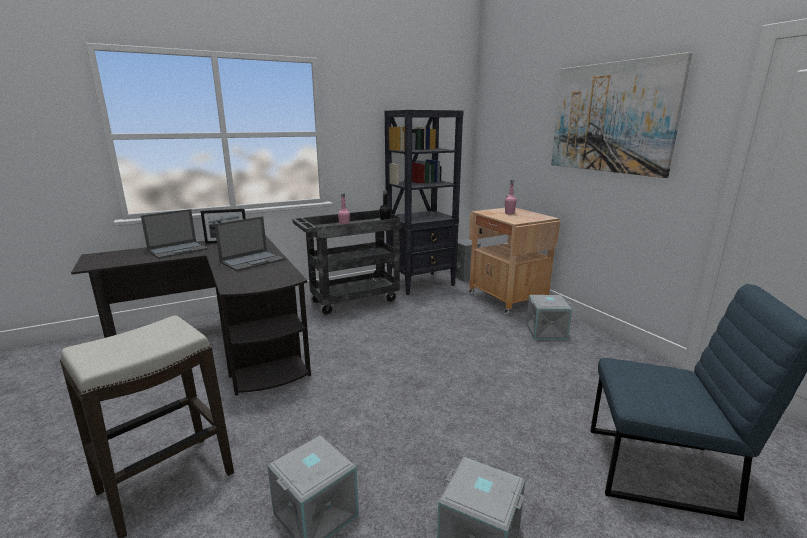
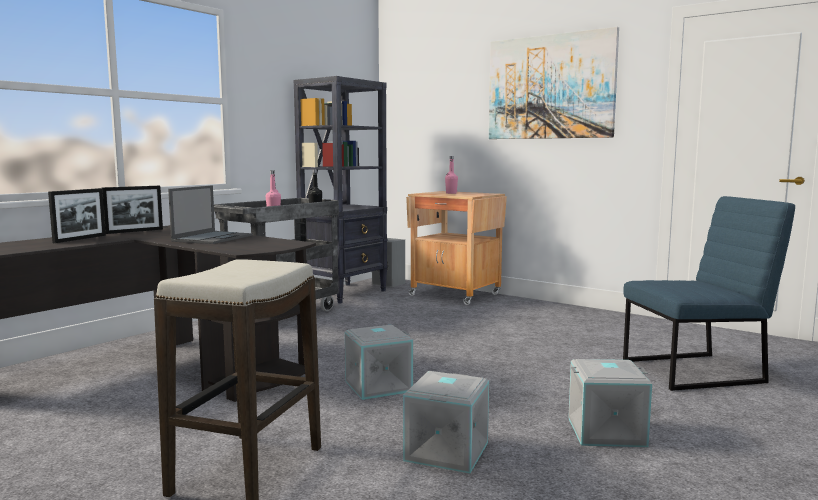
camera: 25 degrees left, 10 degrees down
(179, 250) = (80, 239): laptop -> picture frame
(546, 331) = (519, 311): grey storage box -> grey storage box (378, 386)

